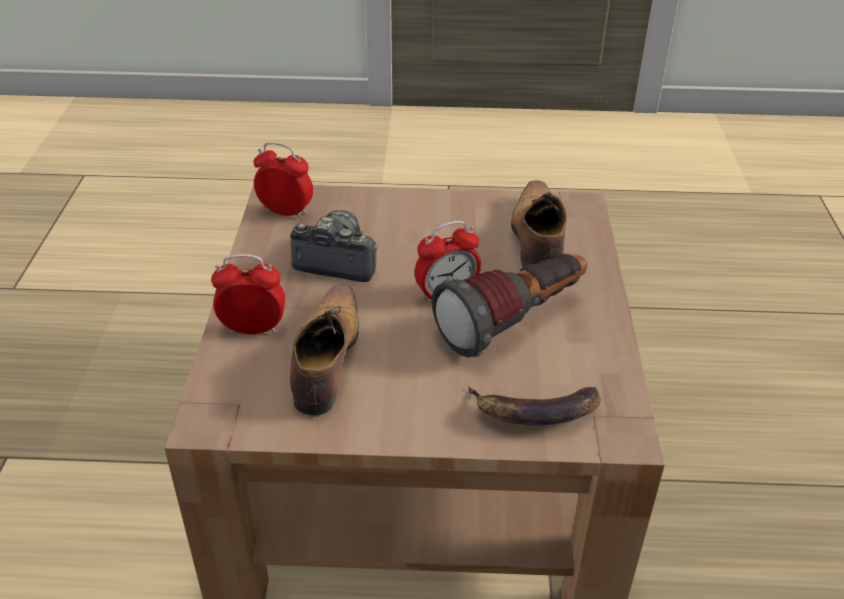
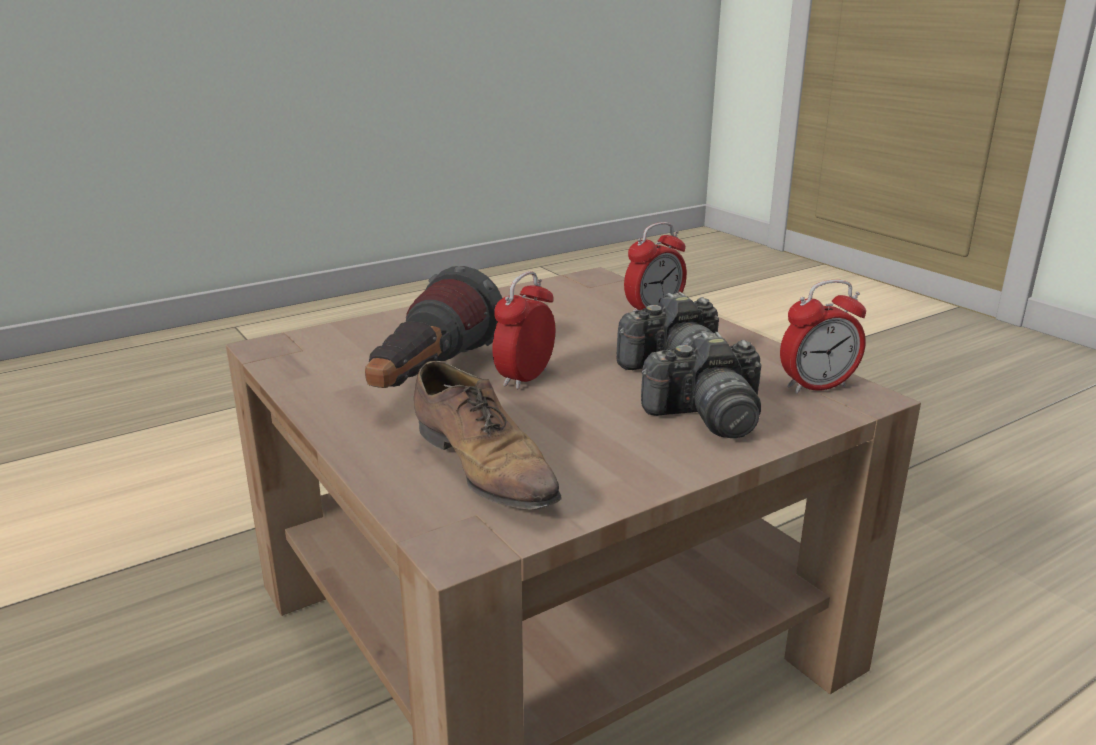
camera: 145 degrees right, 15 degrees down
(326, 359) = (567, 316): shoe -> none
(381, 219) = (707, 417): none -> camera
(535, 412) = (357, 337): banana -> none

